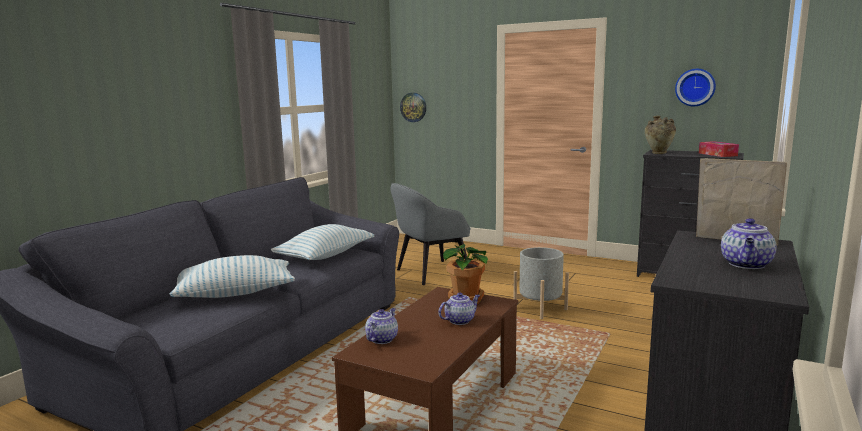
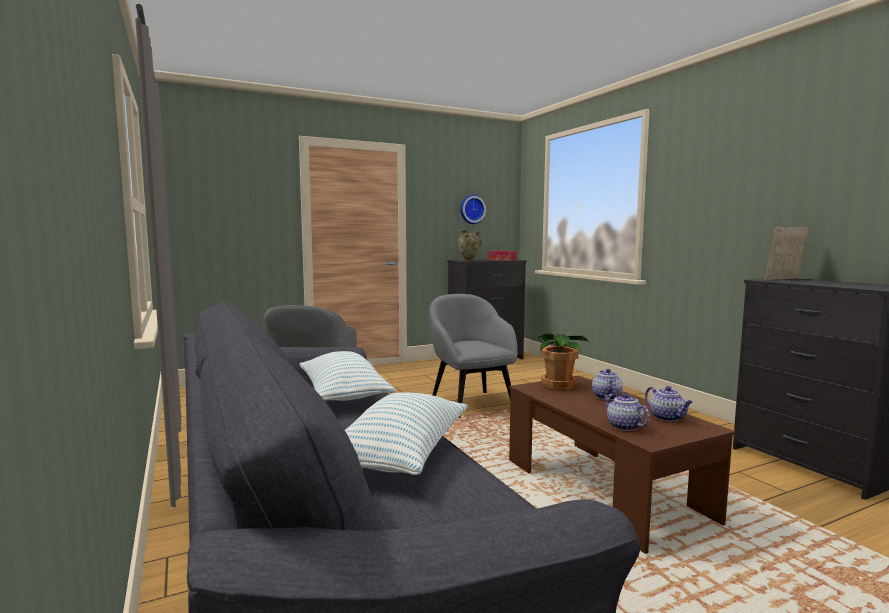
camera: 55 degrees left, 5 degrees down
(413, 107) = (187, 221): wall clock -> none
(540, 308) = (471, 403): grey planter -> grey armchair
(746, 265) = (842, 283): teapot -> teapot (667, 418)

